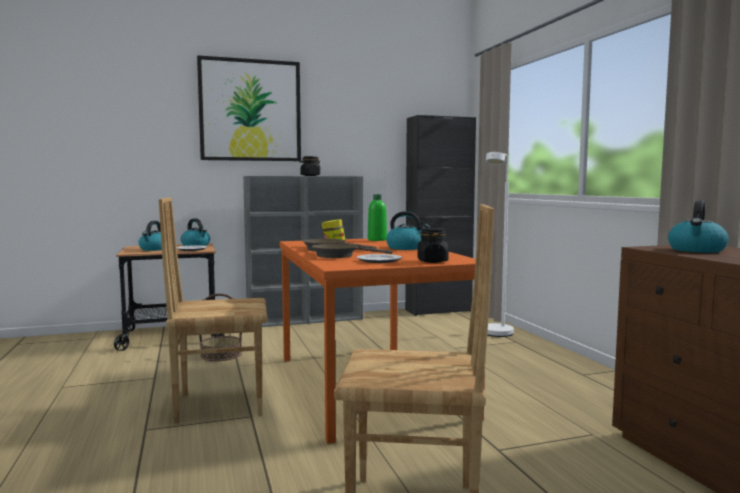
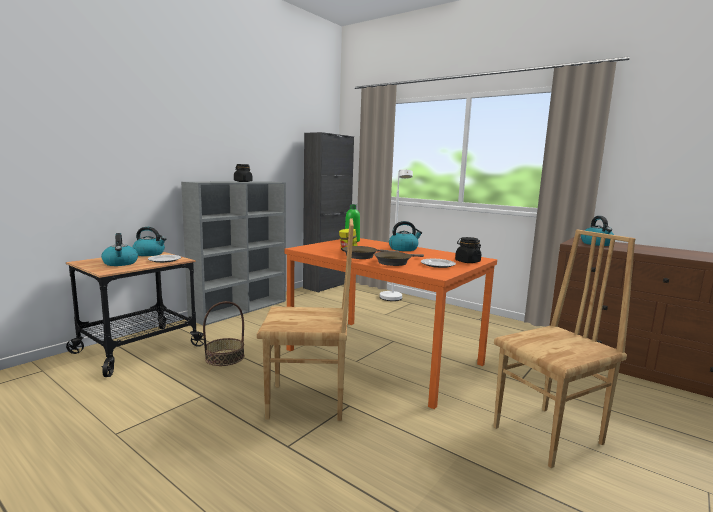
camera: 35 degrees left, 5 degrees up
(219, 404) = (307, 403): brown chair -> brown chair turned 135 degrees counterclockwise
(250, 110) = (185, 116): picture -> none

